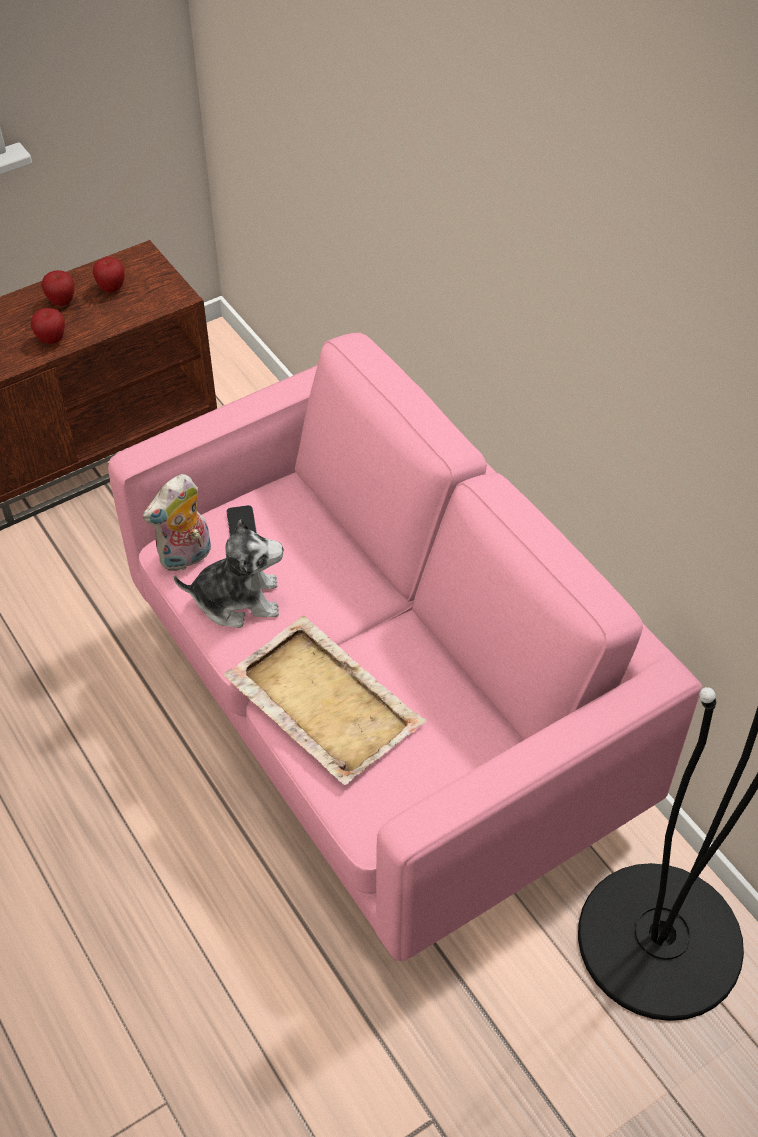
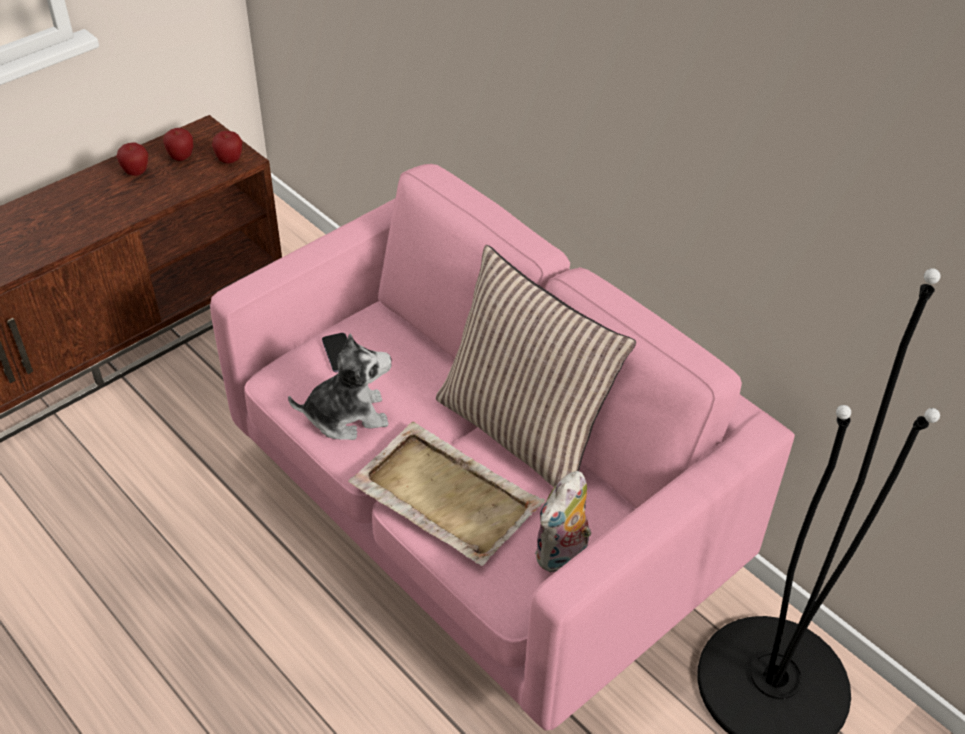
camera: 10 degrees left, 5 degrees down
(52, 340) = (132, 205): apple -> apple (229, 160)
(186, 558) = (291, 384): plush toy -> plush toy (562, 555)
(421, 639) = (524, 431): none -> pillow

